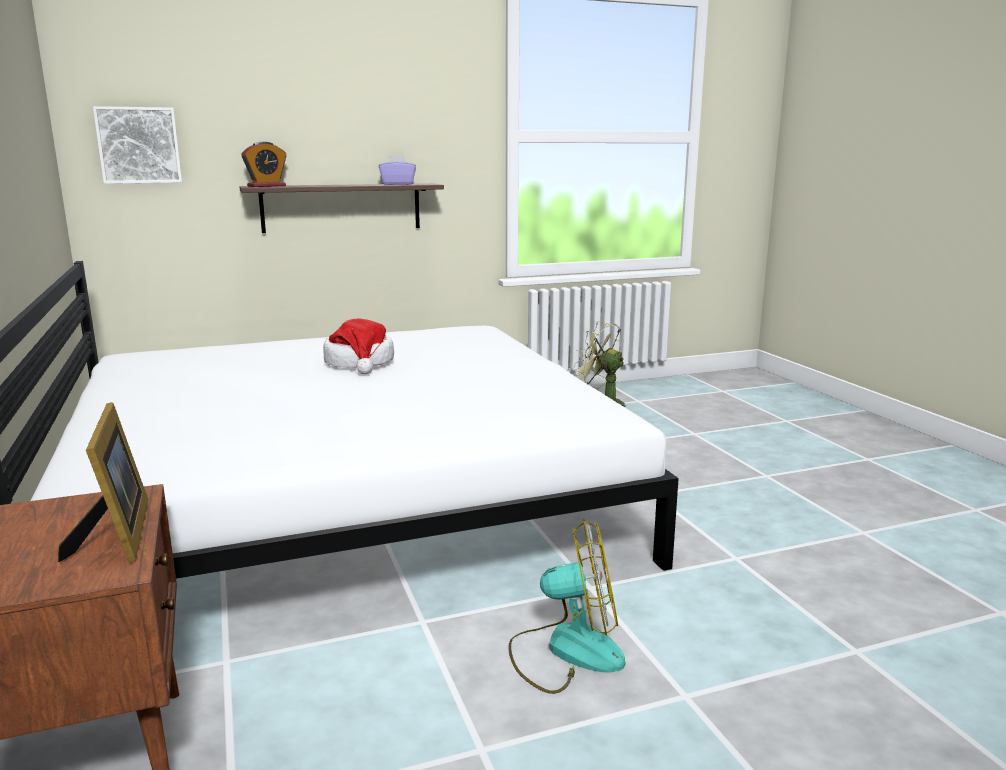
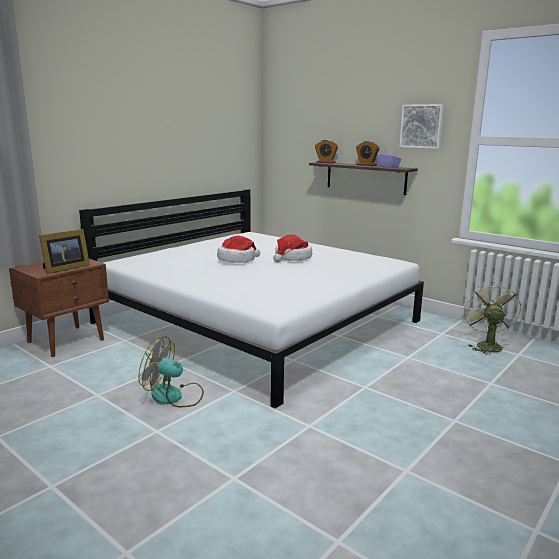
camera: 60 degrees right, 0 degrees up
(139, 145) = (287, 139): picture -> picture (422, 126)
(301, 391) = (237, 259): none -> hat
(352, 184) = (366, 165): none -> alarm clock
(566, 650) = (174, 396): fan -> fan turned 135 degrees clockwise

